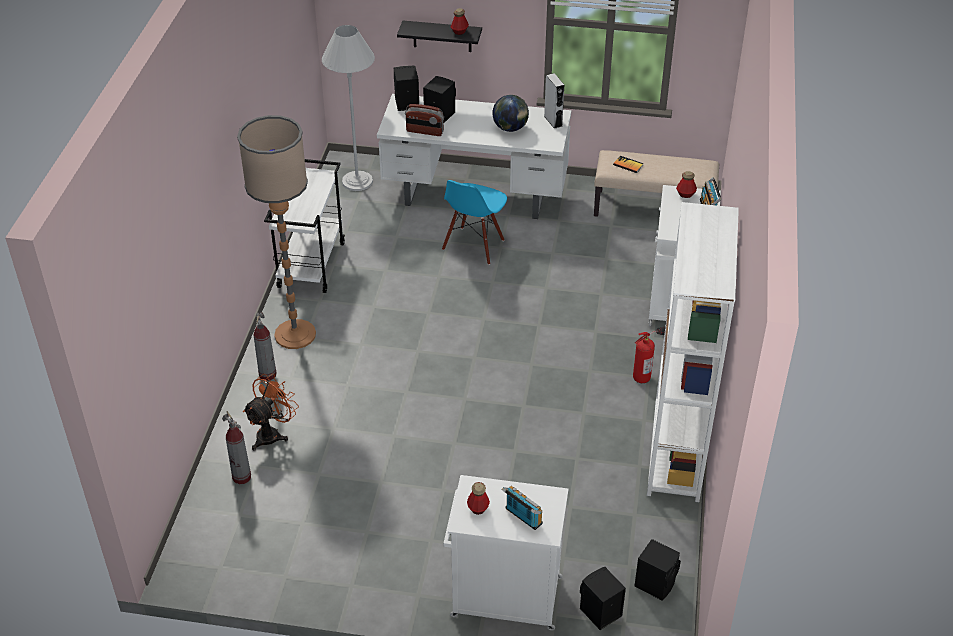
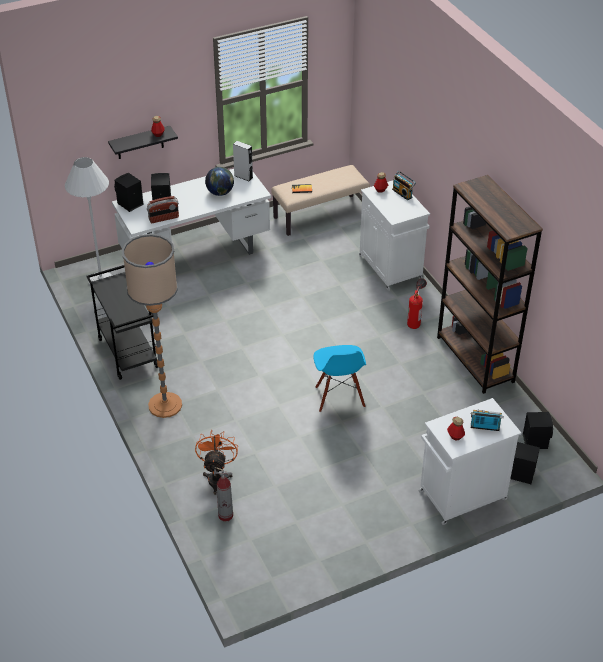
camera: 35 degrees left, 0 degrees up
(267, 374) = (173, 441): fire extinguisher -> none
(311, 264) = (127, 353): white cart -> black cart
(474, 246) = (228, 289): blue chair -> blue chair (339, 397)
(676, 452) = (475, 359): white bookcase -> brown bookcase

